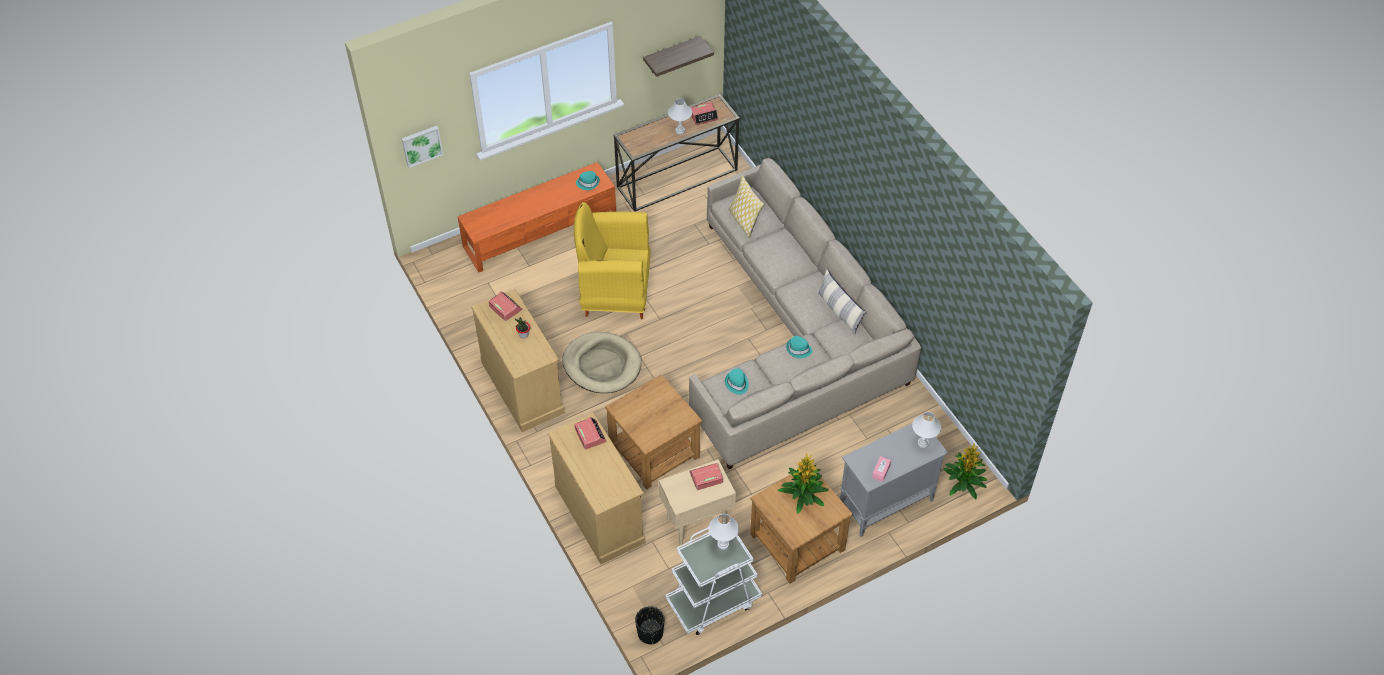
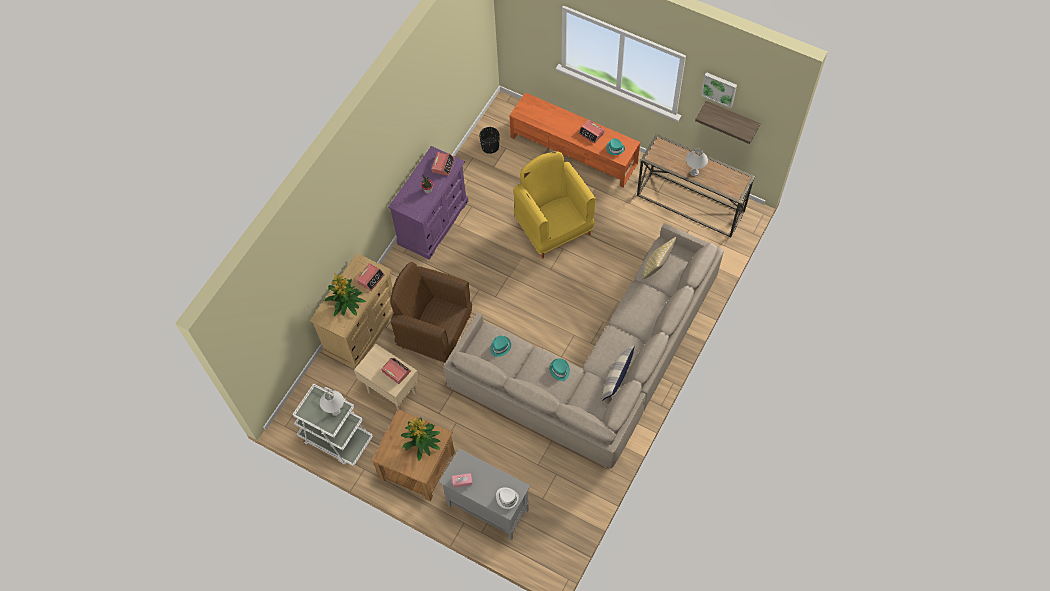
camera: 60 degrees right, 10 degrees up
(421, 145) = (517, 26): picture -> picture (719, 88)
(522, 387) = (433, 222): beige dresser -> purple dresser
(602, 365) = (484, 257): beige dog bed -> none
(650, 633) = (289, 413): black planter -> black planter (490, 147)
(654, 450) = (435, 332): brown side table -> brown armchair
(704, 116) = (722, 179): alarm clock -> alarm clock (591, 133)
(923, 443) = (507, 498): white table lamp -> white hat
(964, 483) = (542, 554): potted plant -> potted plant (346, 302)

